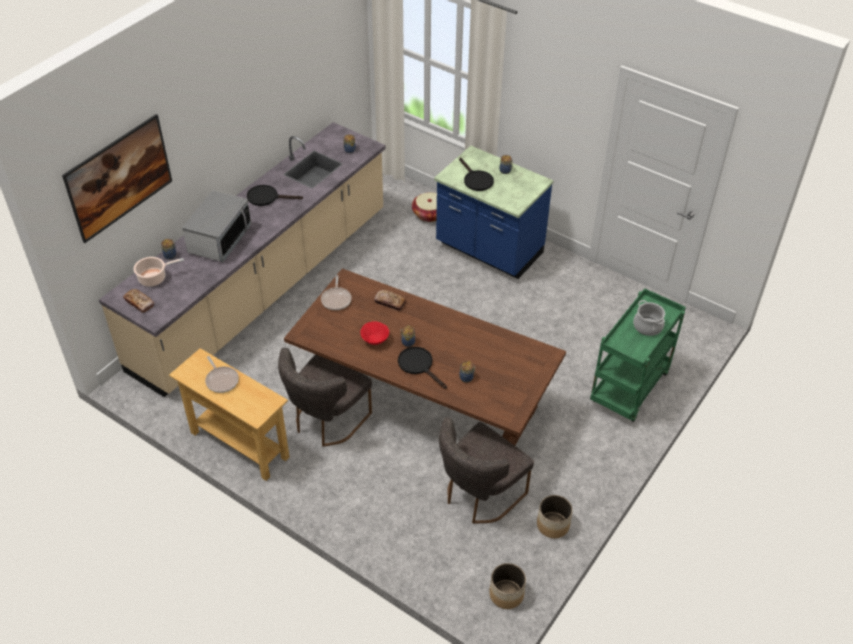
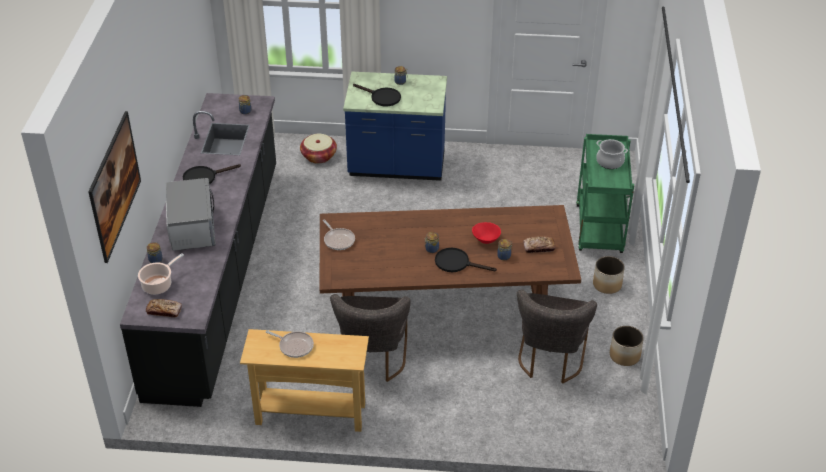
camera: 30 degrees left, 5 degrees down
(264, 288) = (217, 275): beige counter -> black counter
(375, 340) = (402, 258): red bowl -> red bowl (485, 240)
(390, 302) = (388, 224): bread -> bread (538, 247)
(506, 594) = (632, 422): planter -> planter (607, 285)

